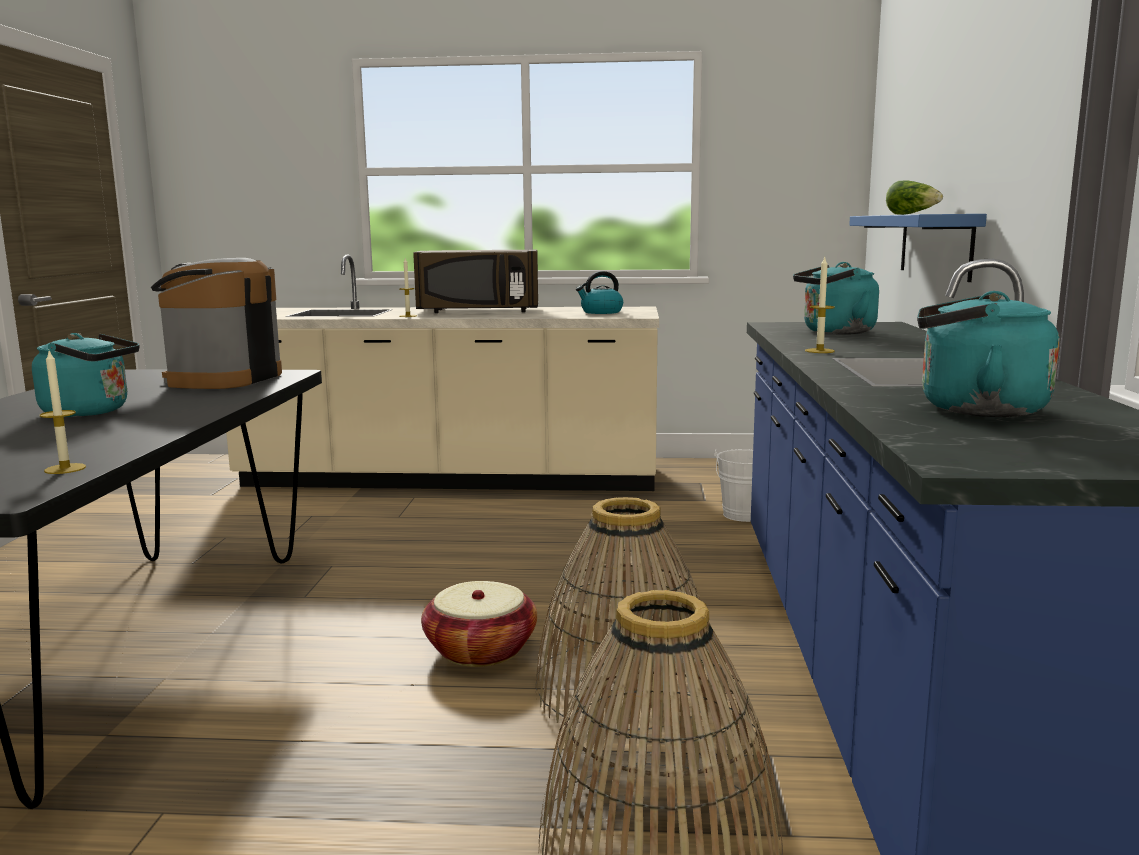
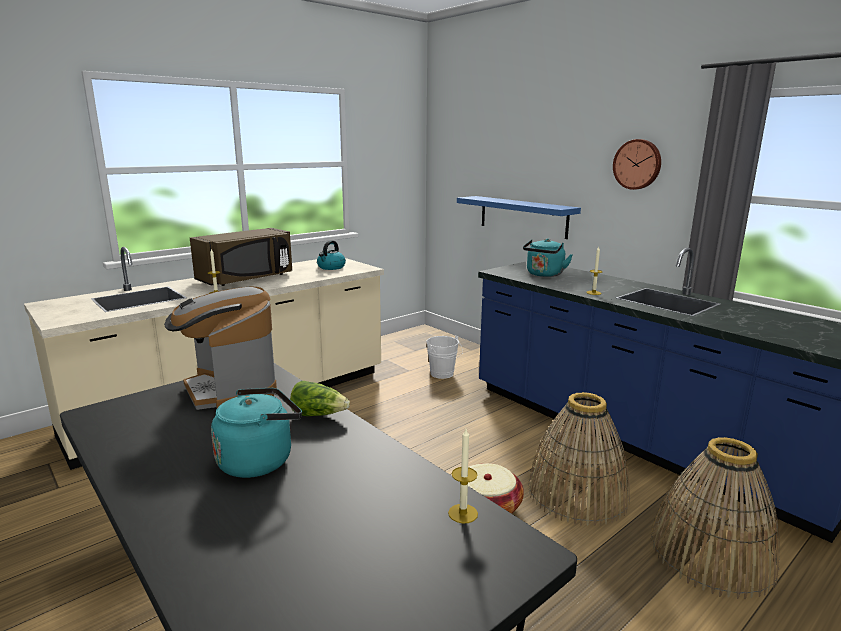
camera: 45 degrees left, 5 degrees up
(912, 214) = (517, 202): lettuce -> lettuce (318, 415)
(973, 409) = (762, 324): turquoise kettle -> none
(1047, 103) = (637, 164): none -> wall clock

